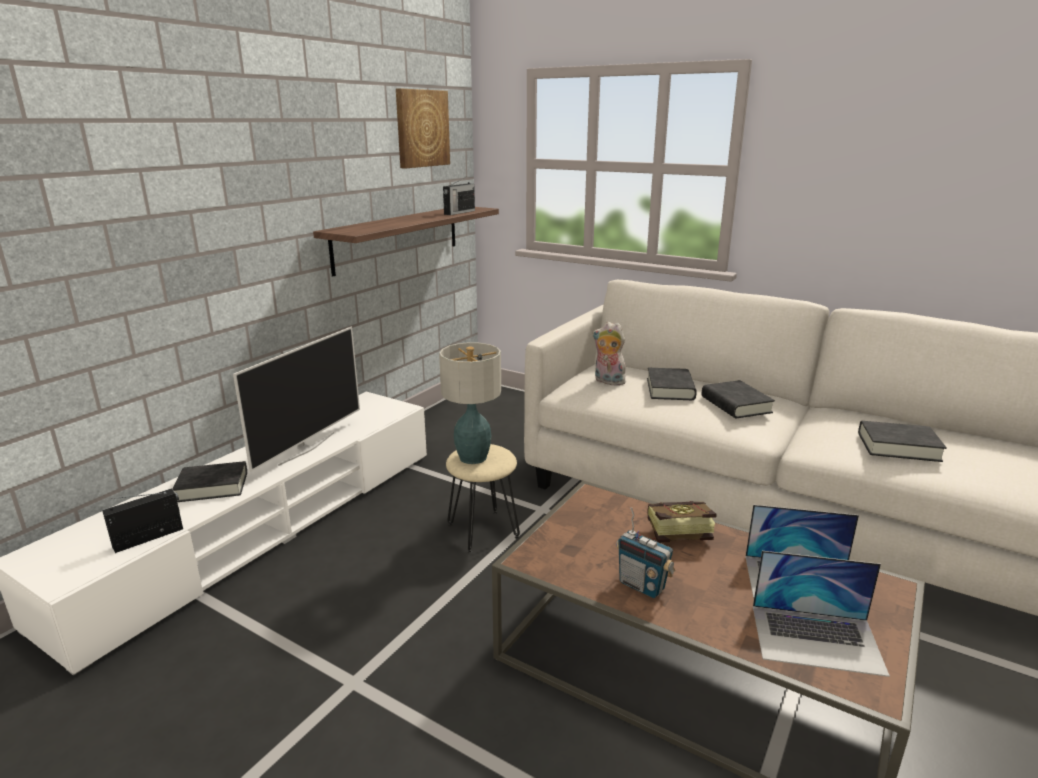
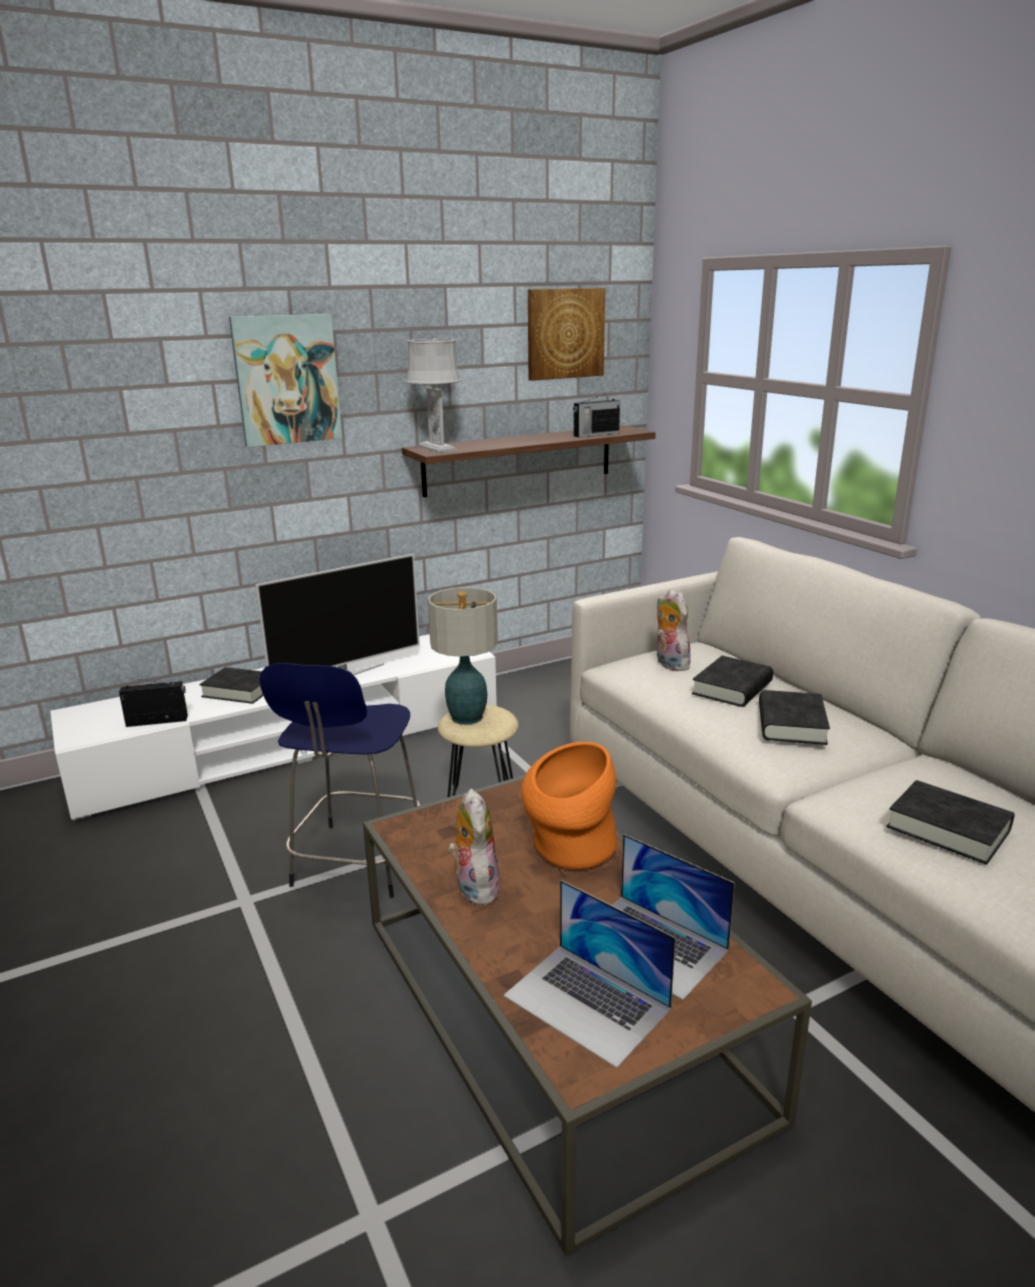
camera: 30 degrees right, 0 degrees up
(212, 167) = (287, 379): none -> picture
(349, 229) = (436, 448): none -> grey table lamp
(426, 611) = (357, 863): none -> blue stool
(642, 585) = (474, 887): radio -> plush toy
(671, 535) = (568, 850): book -> orange vase

